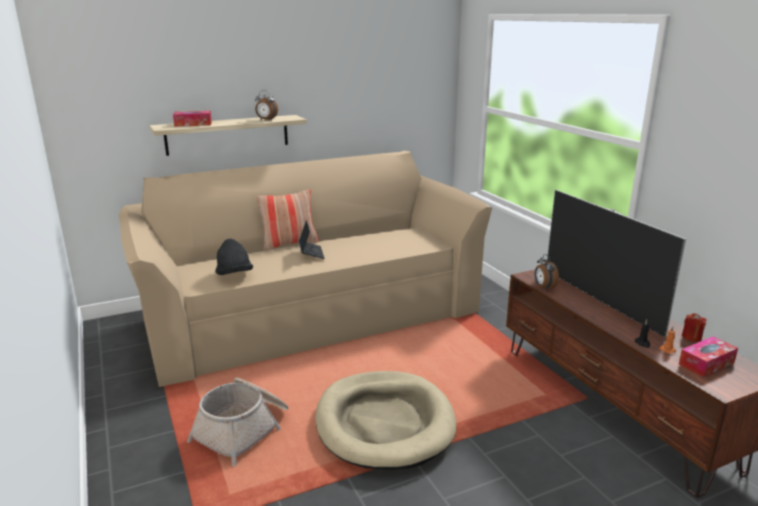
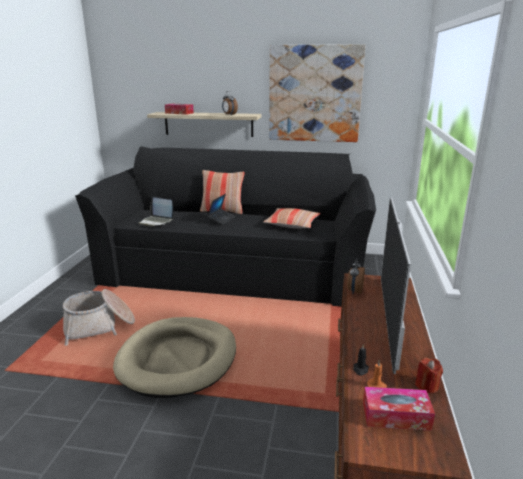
camera: 35 degrees right, 0 degrees up
(234, 275) = (156, 221): black hat -> laptop
(309, 311) = (235, 268): beige sofa -> black sofa
(356, 86) = (314, 94): none -> picture
(389, 240) = (292, 224): none -> pillow

